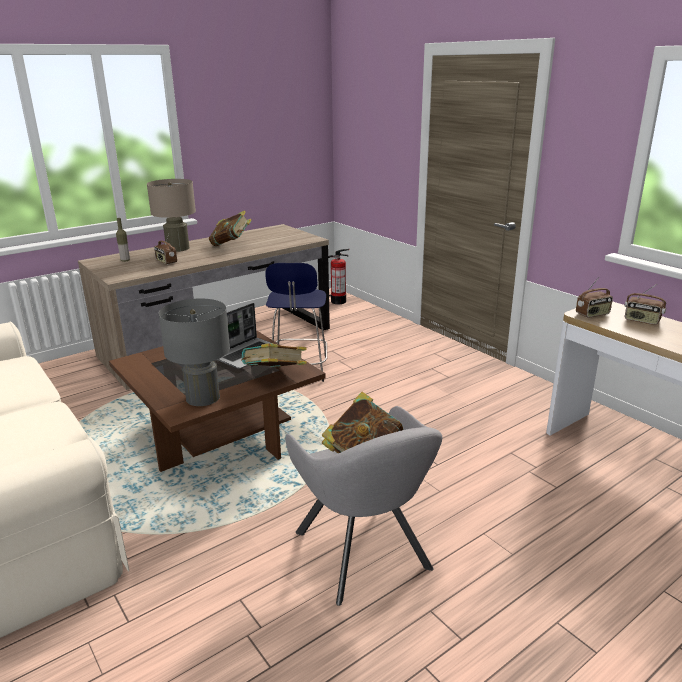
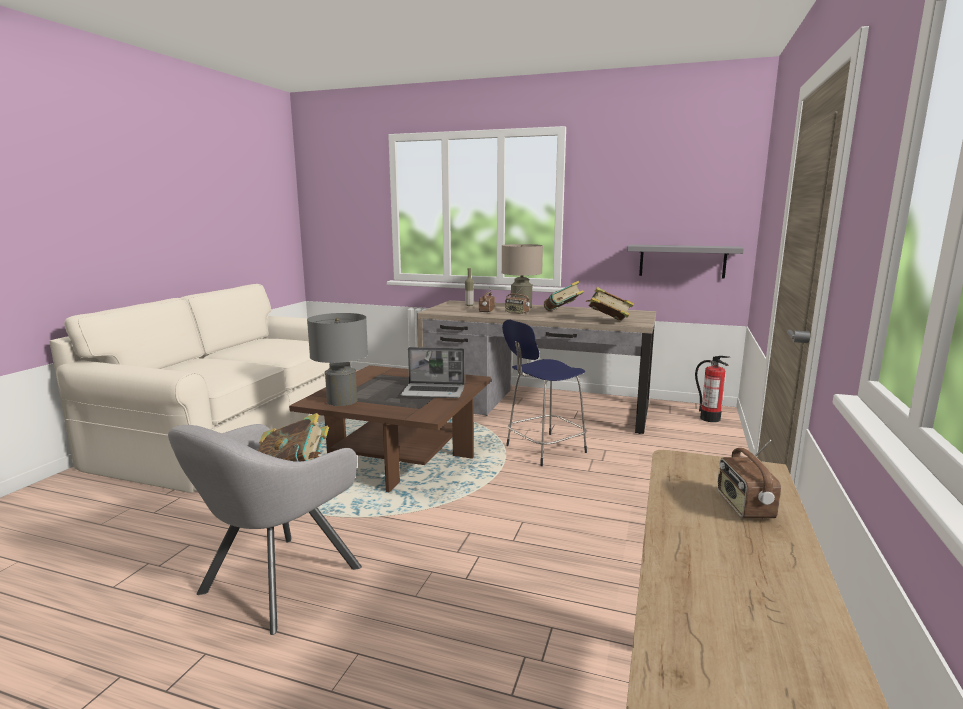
camera: 55 degrees right, 10 degrees down
(274, 376) = (406, 410): book -> book (608, 322)
(286, 175) = (682, 261): none -> grey shelf
(592, 314) = (693, 467): radio -> radio (516, 312)

